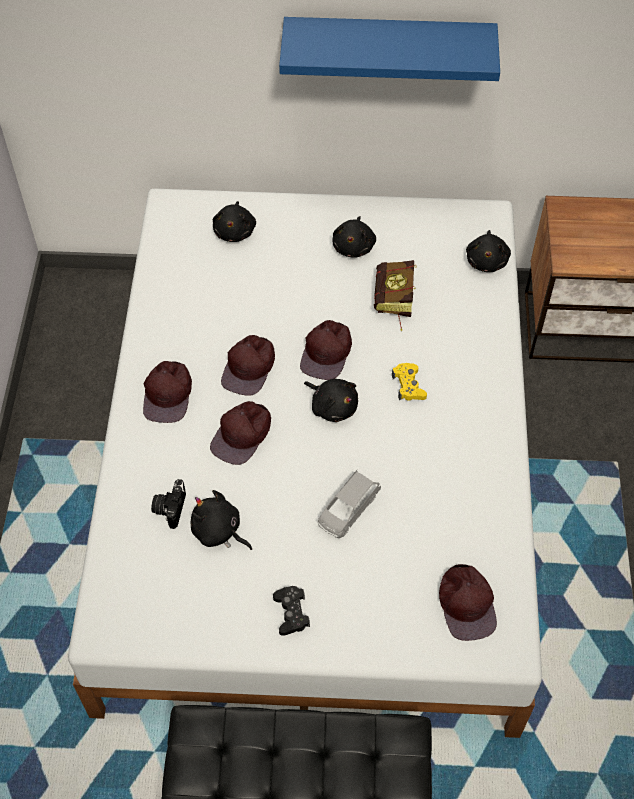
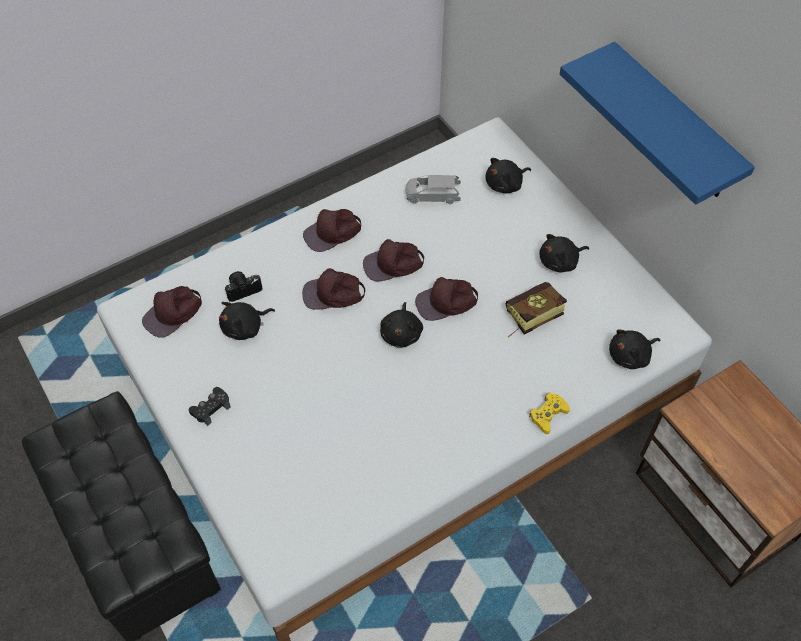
camera: 55 degrees right, 0 degrees up
(218, 531) = (245, 327): black plush toy -> black plush toy turned 120 degrees counterclockwise
(348, 509) = (320, 394): grey toy car -> grey toy car (432, 195)
(408, 386) = (460, 371): yellow game controller -> yellow game controller (548, 415)
(467, 603) = (296, 518): brown cap -> brown cap (173, 313)

